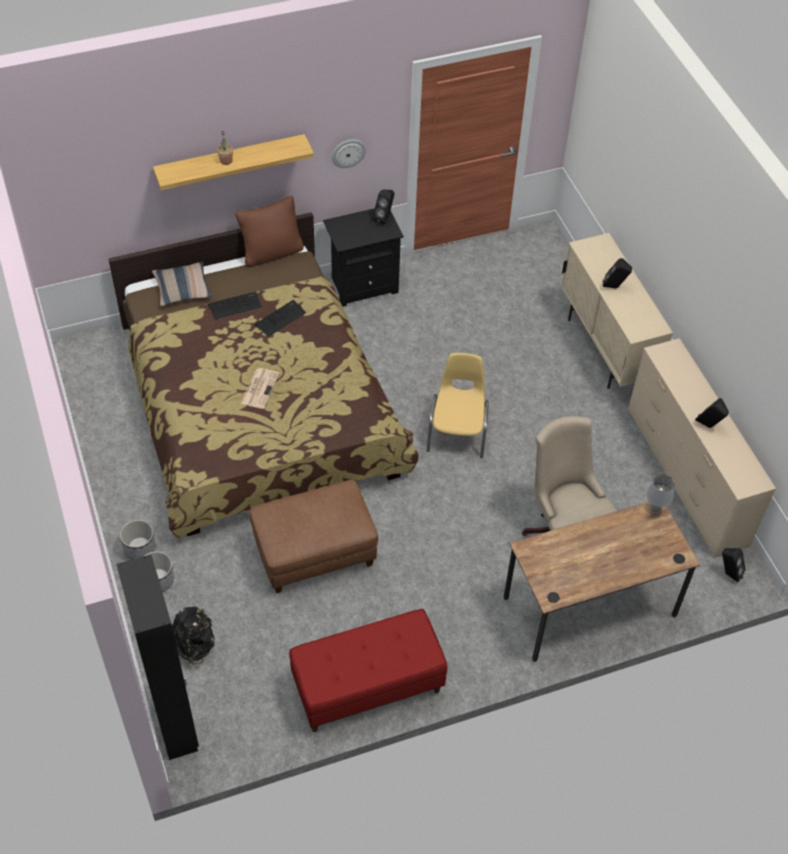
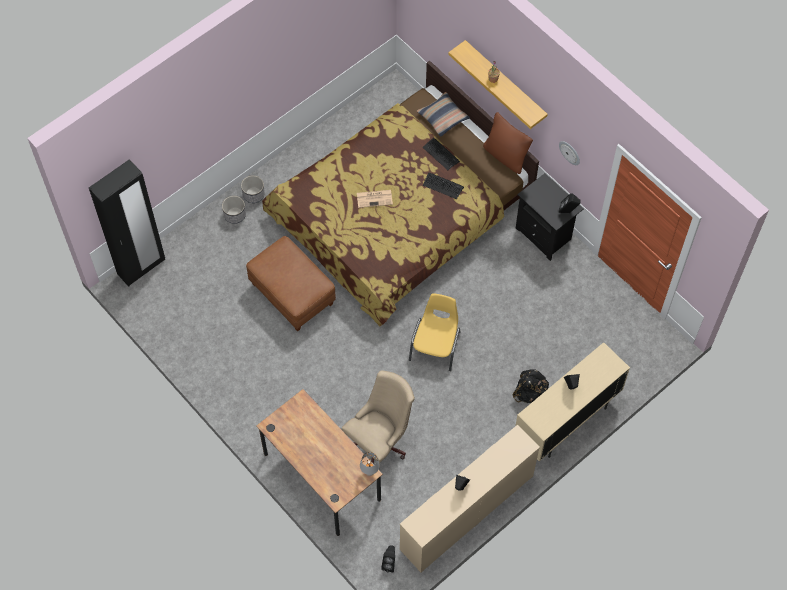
camera: 70 degrees right, 10 degrees up
(194, 645) = (197, 254): black backpack -> black backpack (529, 392)
(367, 687) = (206, 362): red bench -> none
(458, 431) = (436, 345): yellow chair -> yellow chair turned 60 degrees counterclockwise

